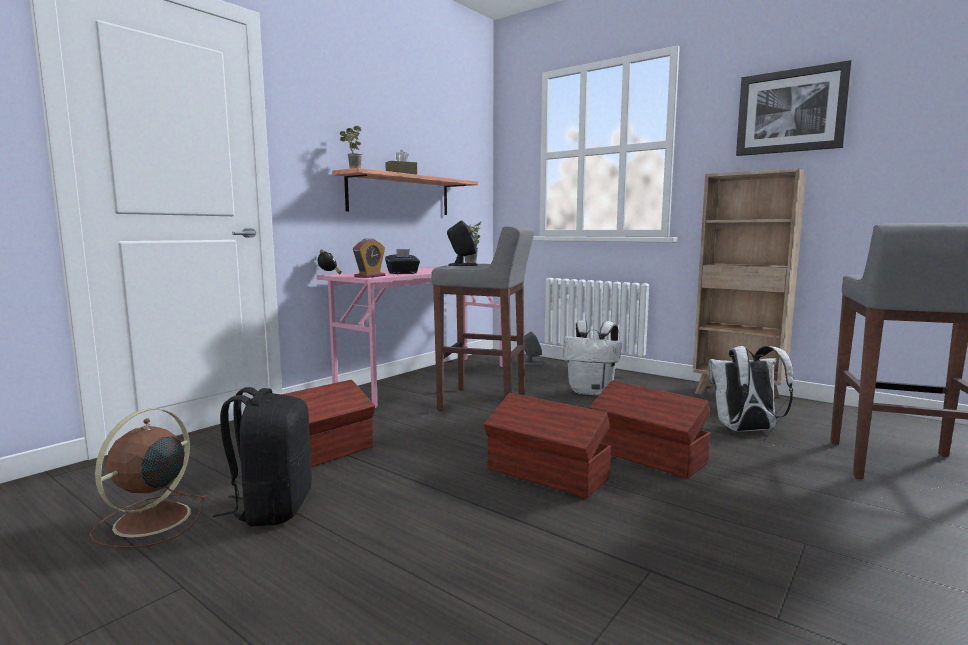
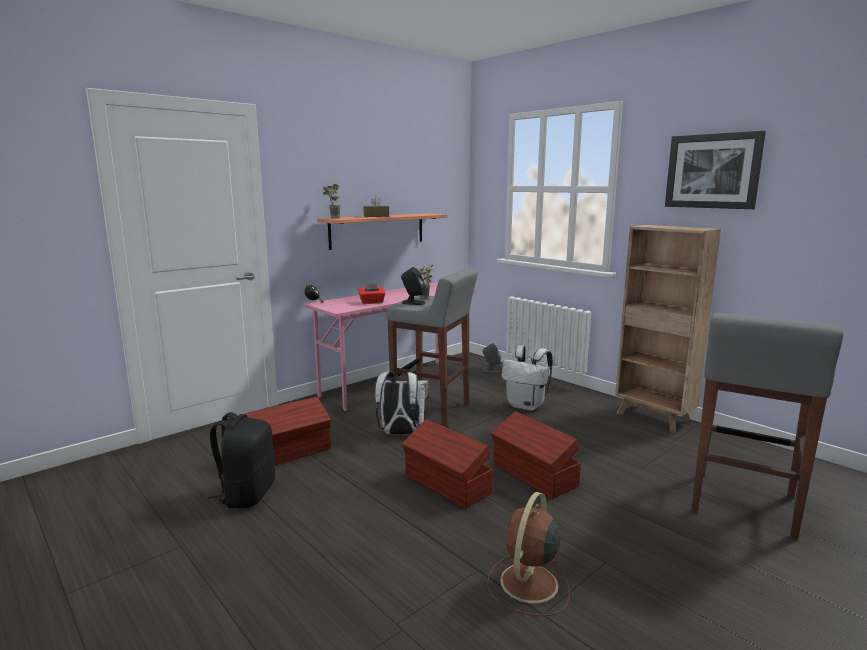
camera: 10 degrees right, 5 degrees up
(149, 521) = (169, 497): brown fan -> brown fan (528, 584)
(370, 276) = (342, 308): alarm clock -> none
(403, 273) = (372, 302): black tissue box -> red tissue box
(745, 430) = (633, 456): white backpack -> white backpack (401, 434)

